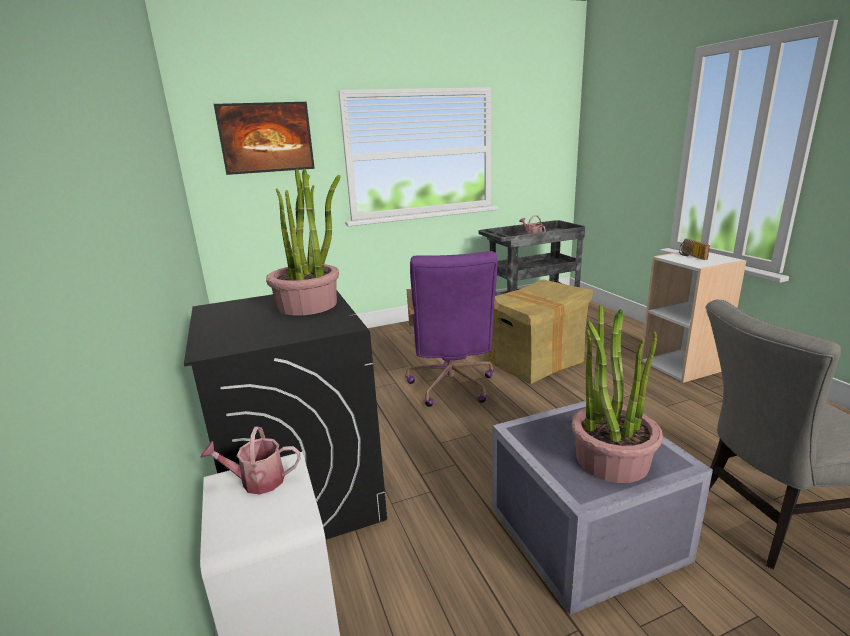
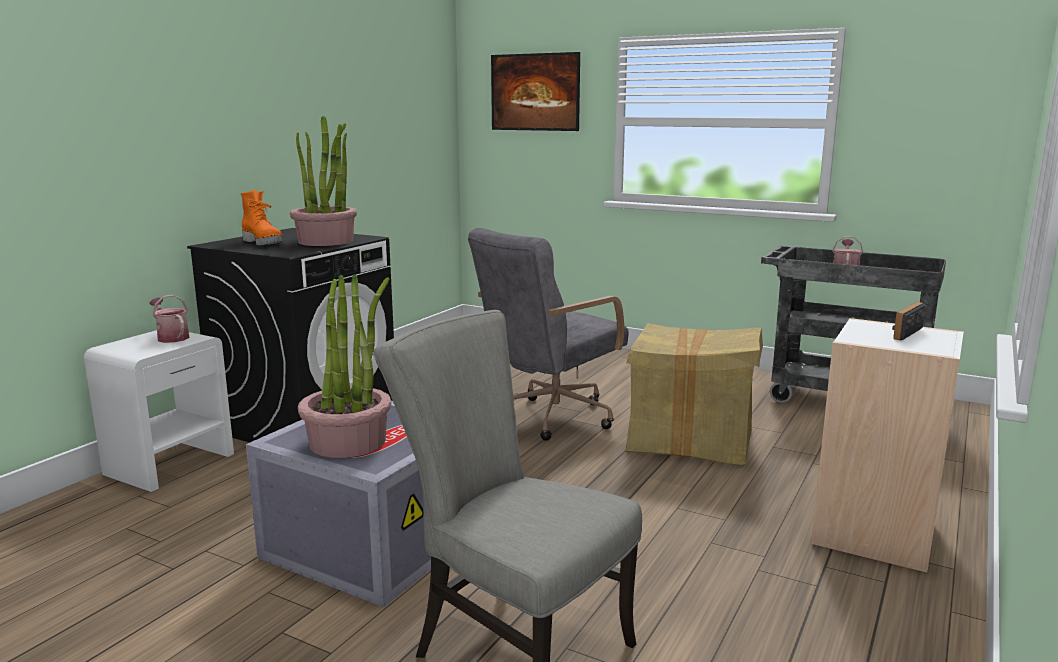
camera: 50 degrees right, 5 degrees down
(257, 327) = (264, 243): none -> orange boot
(452, 389) = (550, 420): purple office chair -> grey office chair

